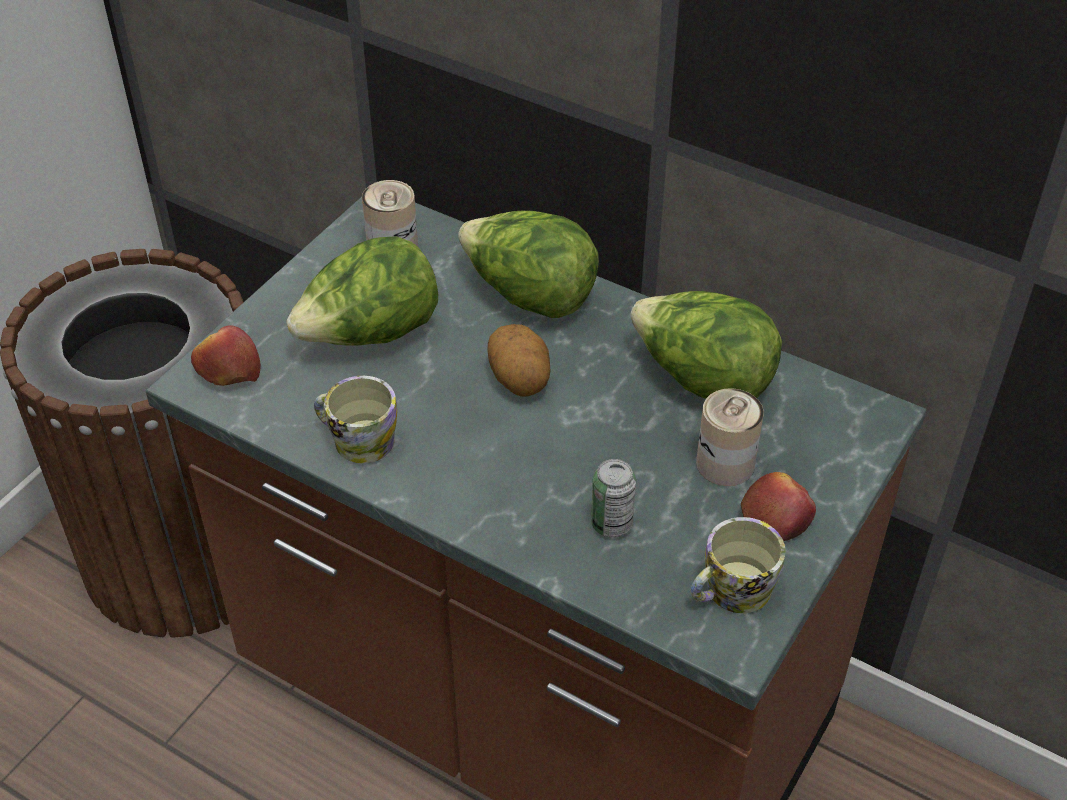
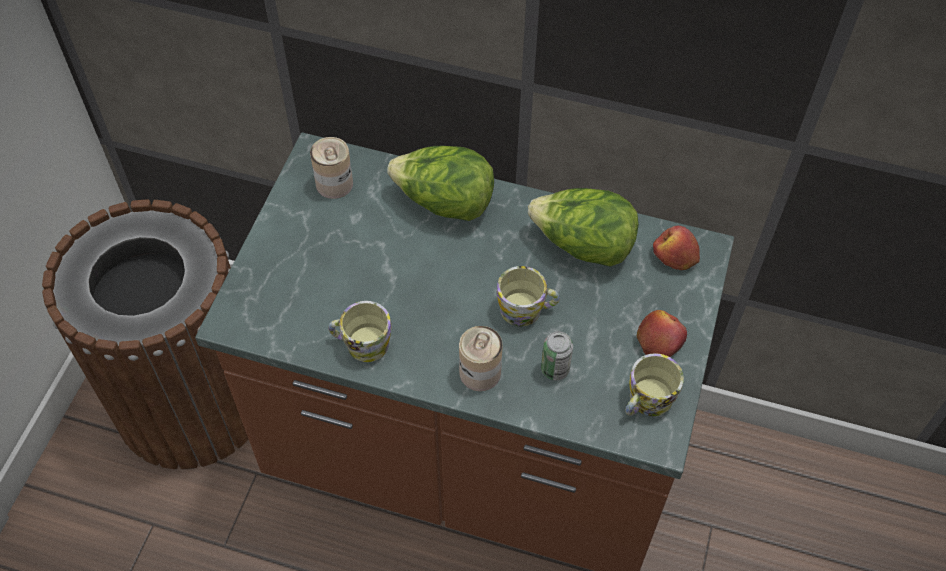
camera: 15 degrees left, 10 degrees up
(227, 369) = (249, 308): apple -> apple (675, 256)
(370, 335) = (342, 258): lettuce -> none
(520, 380) = (459, 272): potato -> none
(597, 442) = (527, 309): none -> mug
(725, 463) = (616, 307): can -> can (480, 372)

